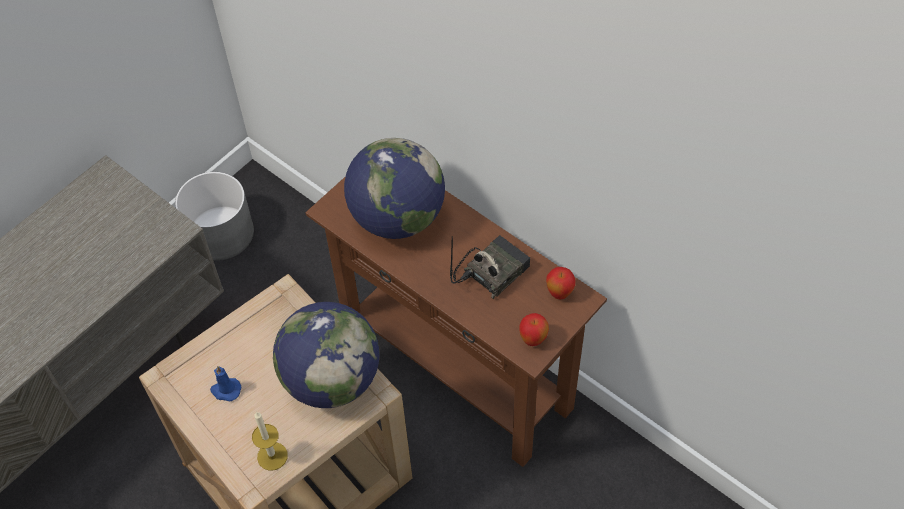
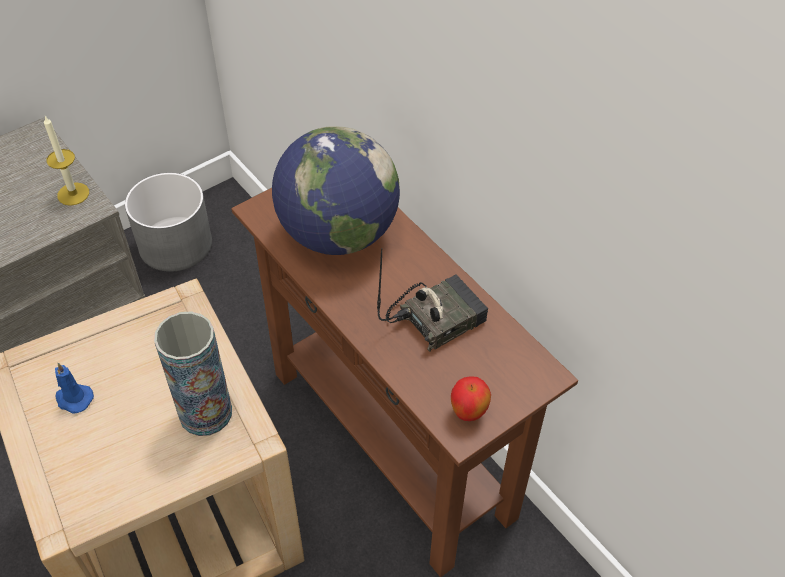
camera: 10 degrees right, 5 degrees down
(272, 456) = (98, 494): candle -> candle (73, 194)
(332, 379) = (205, 413): globe -> vase
(559, 293) = (517, 361): apple -> none

